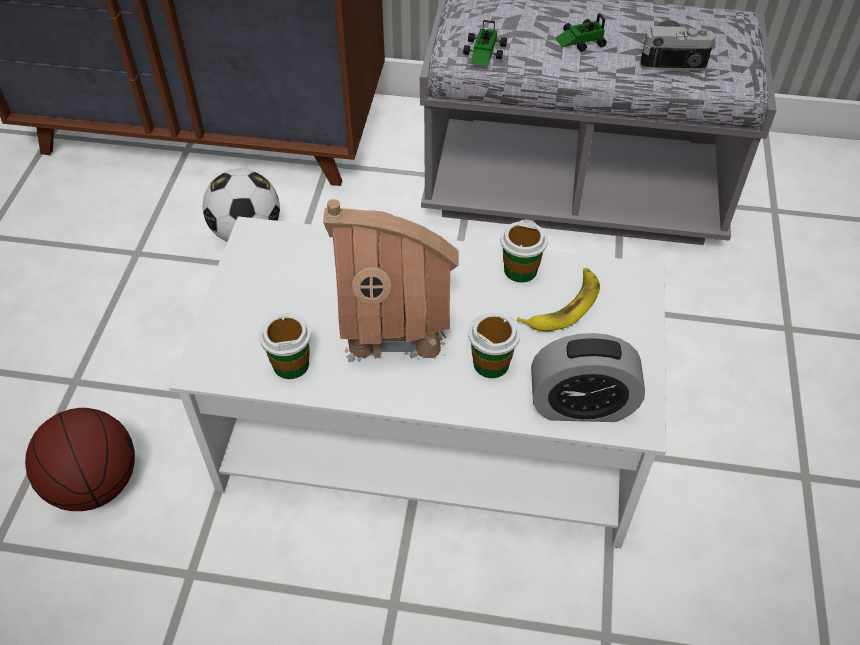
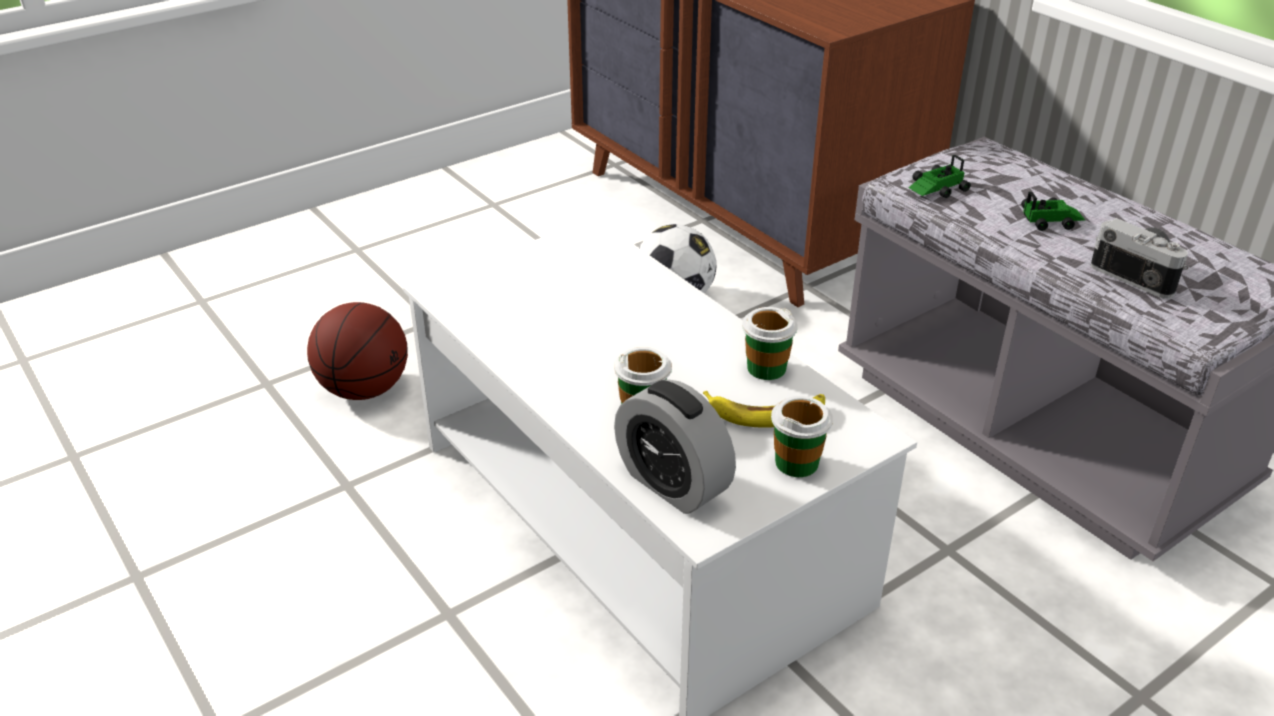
camera: 45 degrees right, 15 degrees down
(291, 364) = (496, 320): cup -> cup (797, 462)
(395, 322) = (609, 341): toy house -> none
(579, 40) = (1053, 218): toy car -> toy car turned 150 degrees clockwise

